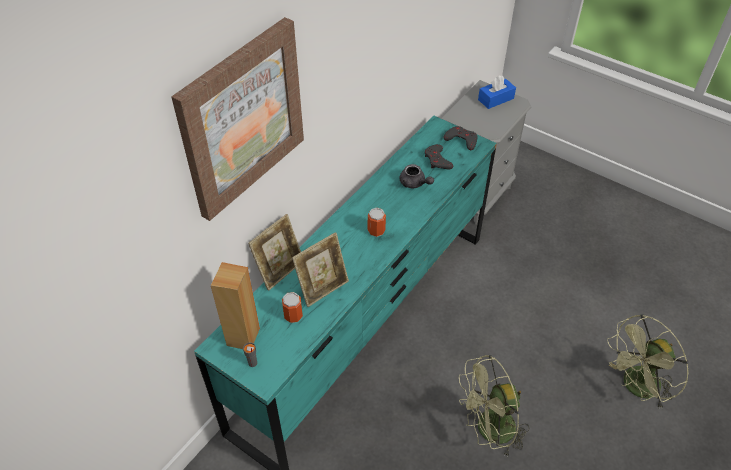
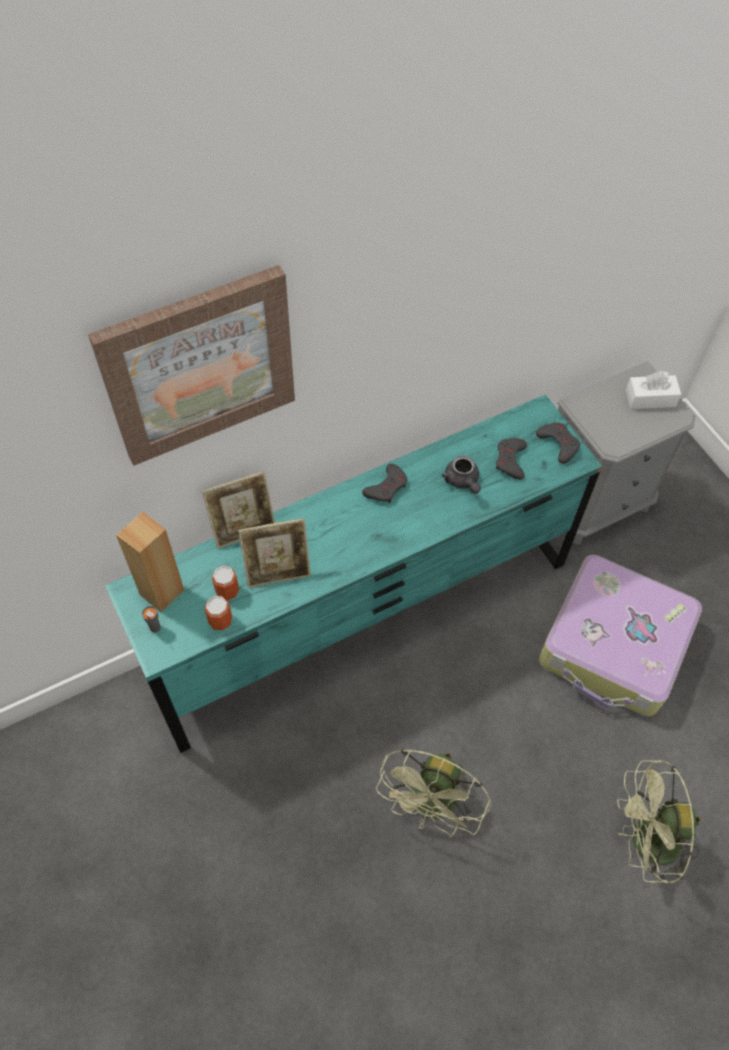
camera: 25 degrees right, 10 degrees up
(366, 206) = (386, 487): none -> grey game controller
(376, 231) = (379, 525): can -> can (220, 621)
(488, 430) = (432, 806): green fan -> green fan turned 75 degrees counterclockwise
(496, 99) = (650, 398): blue tissue box -> white tissue box
(541, 275) = (614, 646): none -> suitcase

